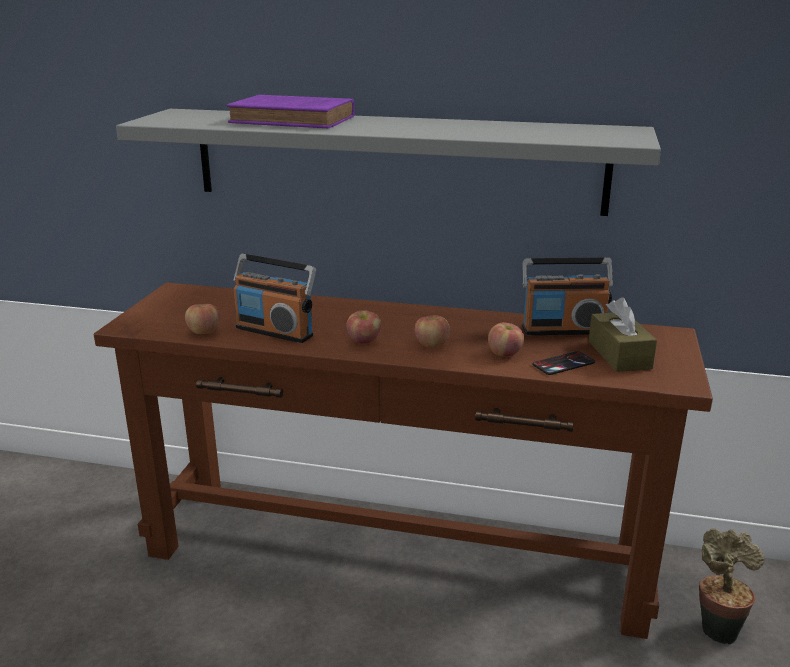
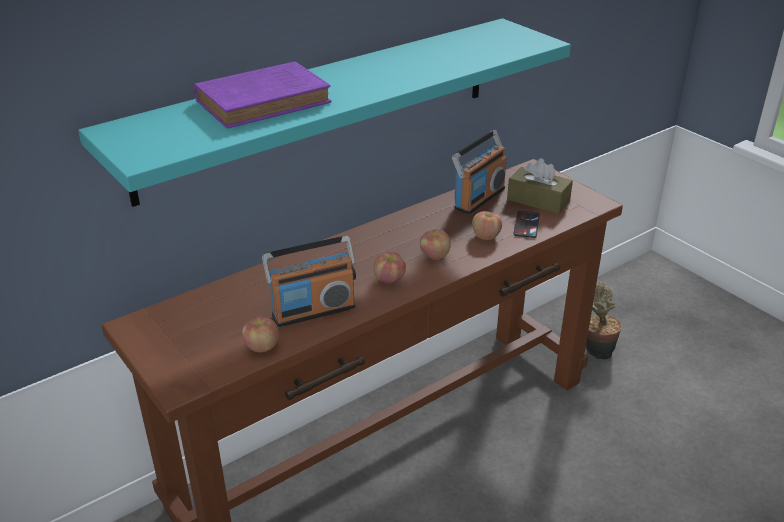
camera: 50 degrees left, 10 degrees up
(396, 160) = (322, 106): grey shelf -> turquoise shelf

